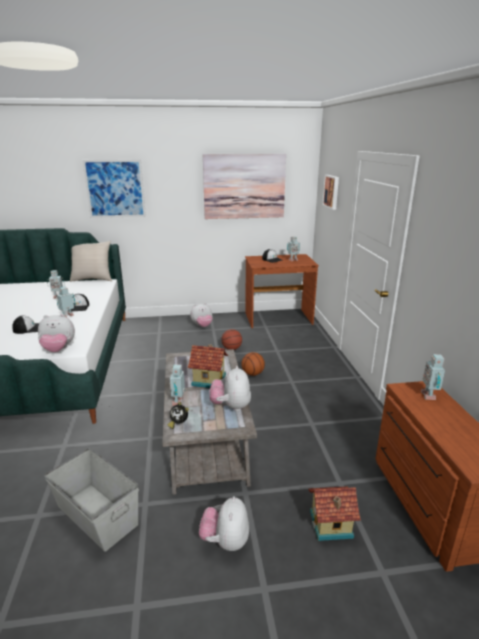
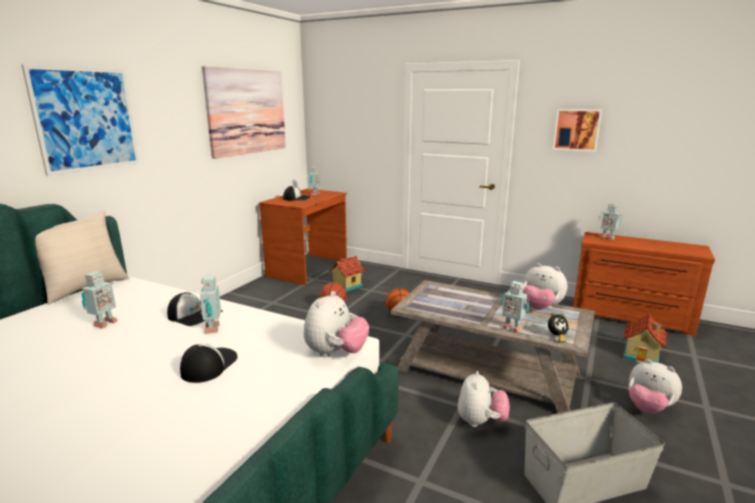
camera: 55 degrees left, 5 degrees down
(202, 326) = (252, 305): plush toy -> plush toy (481, 421)
(209, 379) = (478, 304): toy house -> toy house (346, 286)
(332, 191) = (349, 111): picture -> picture (577, 129)

